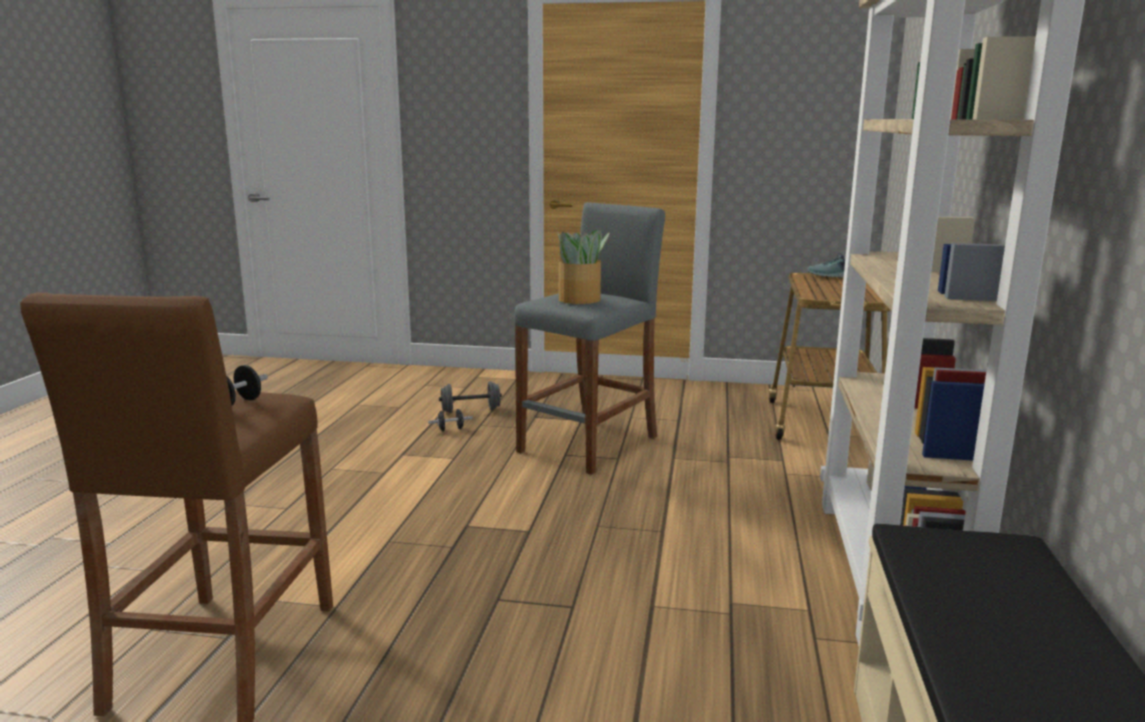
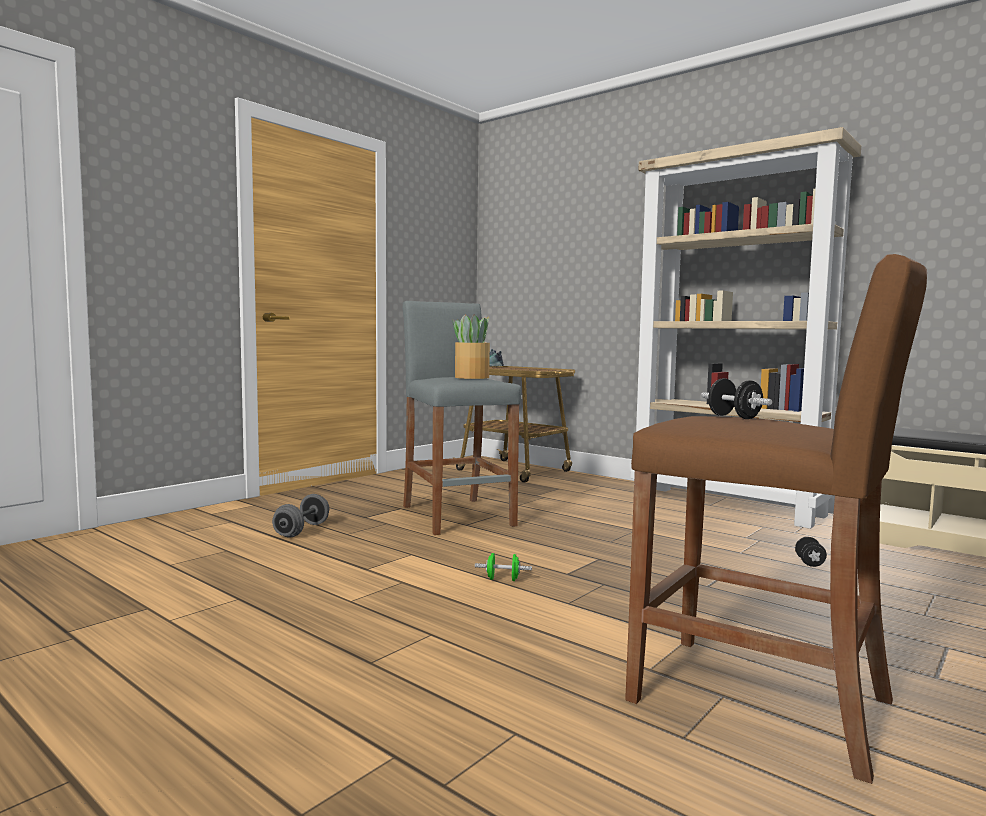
camera: 60 degrees left, 10 degrees down
(424, 504) = (503, 579): none -> green dumbbell
(450, 429) = (336, 544): black dumbbell -> black dumbbell (809, 563)

